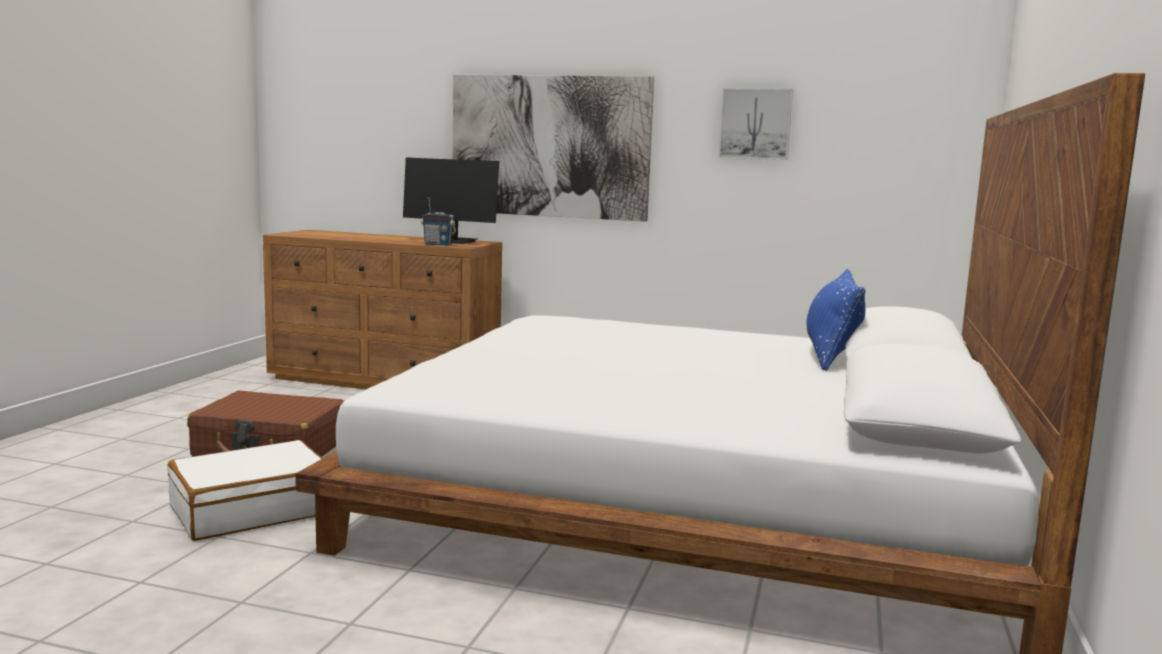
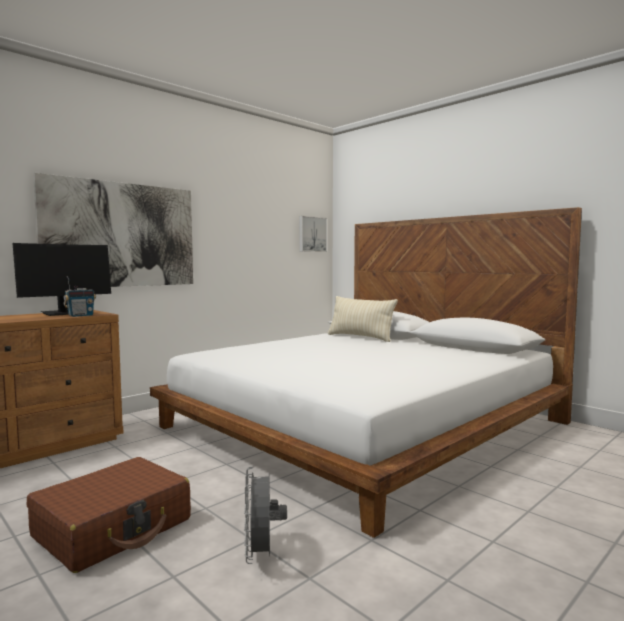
camera: 60 degrees left, 5 degrees down
(251, 509) = (261, 555): white suitcase -> grey fan
(755, 124) = (243, 223): picture -> picture (312, 234)
(831, 355) = (360, 337): blue pillow -> beige pillow

